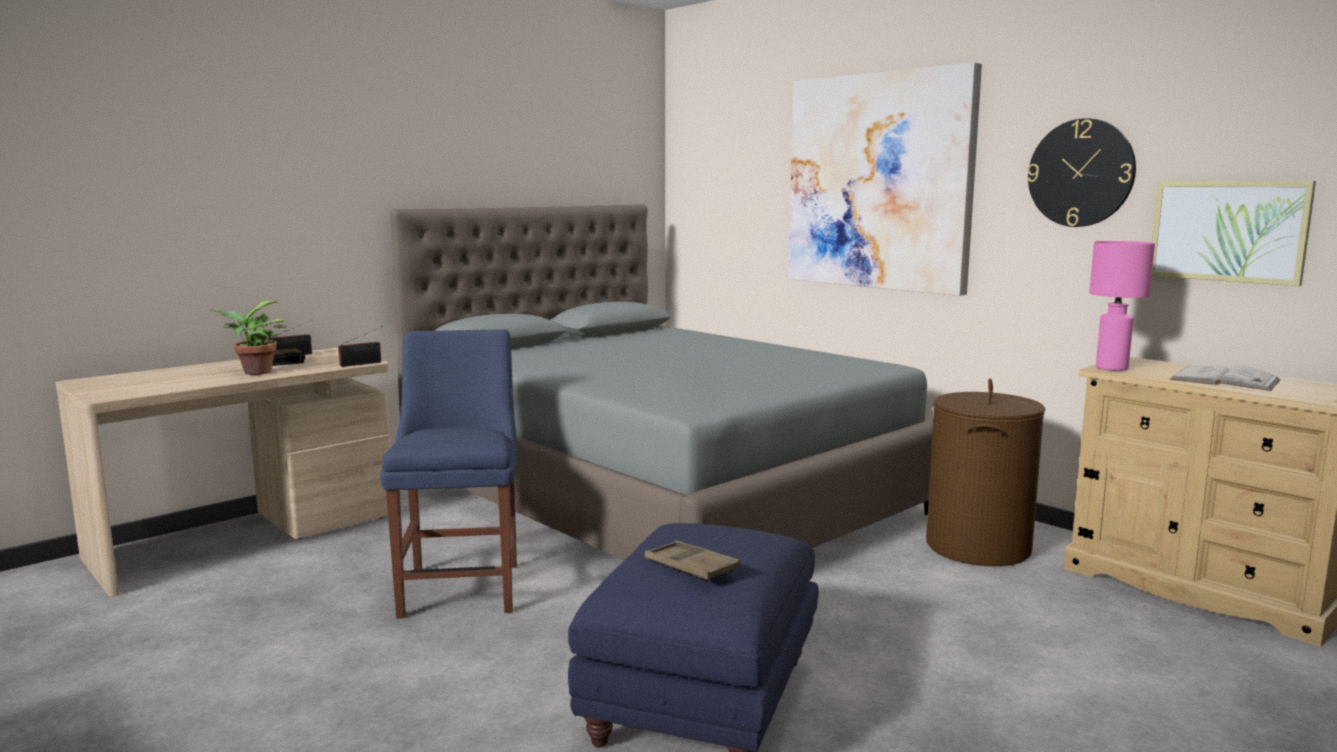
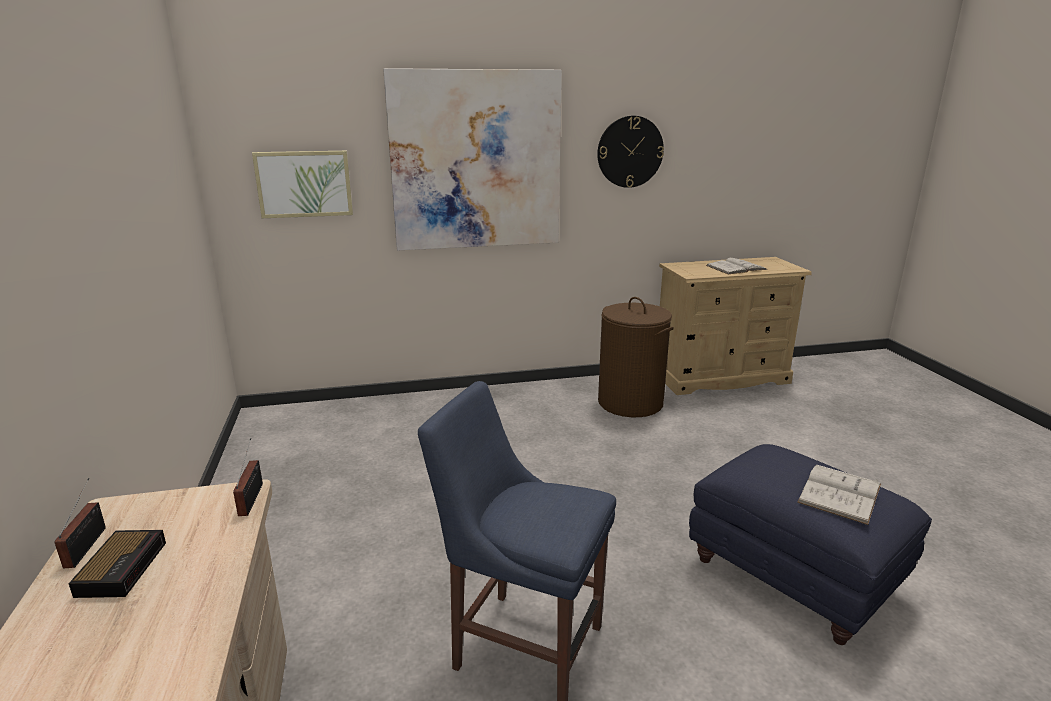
camera: 60 degrees left, 10 degrees up
(254, 373) = (174, 599): potted plant -> none
(660, 497) = (425, 473): grey bed -> none
(691, 567) = (839, 493): brown tray -> white book
(1111, 368) = (690, 274): pink table lamp -> none
(1228, 231) = (709, 184): picture -> picture (304, 184)

